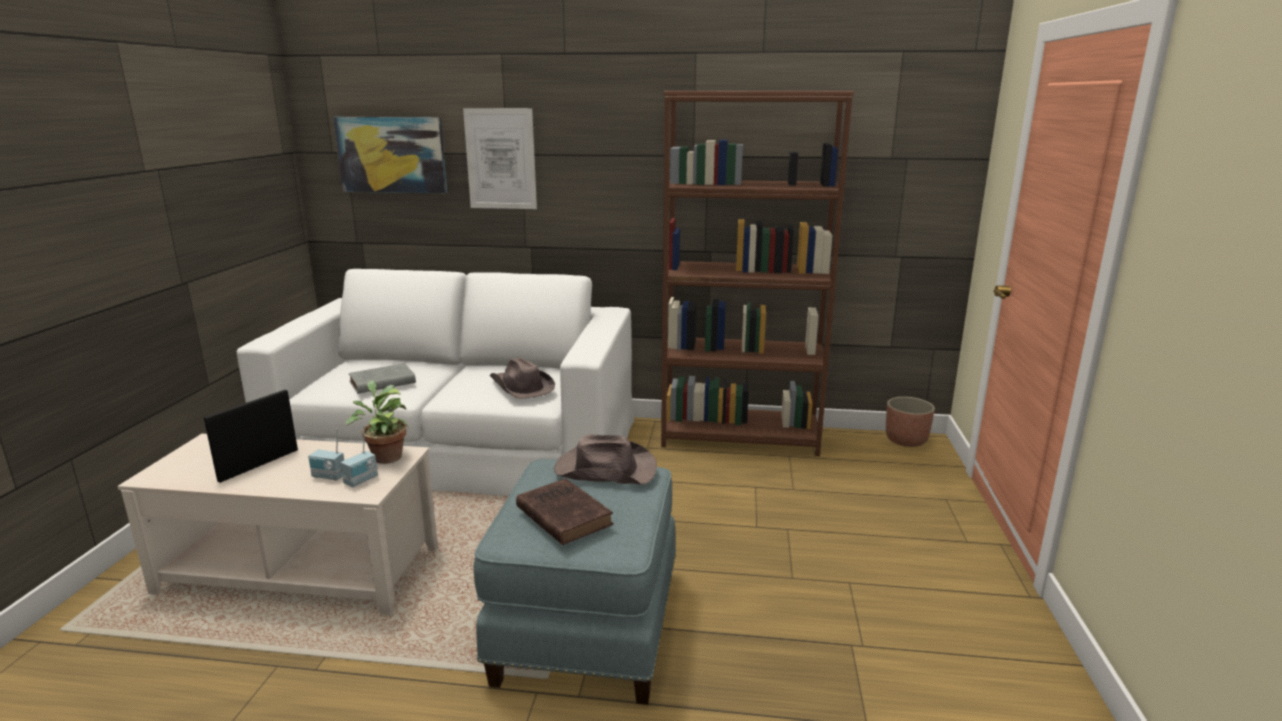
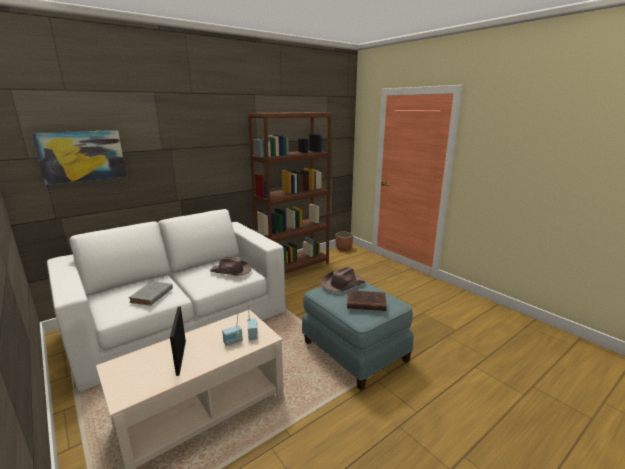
camera: 45 degrees left, 0 degrees up
(385, 456) = (239, 321): potted plant -> none
(500, 159) = (159, 152): picture -> none

